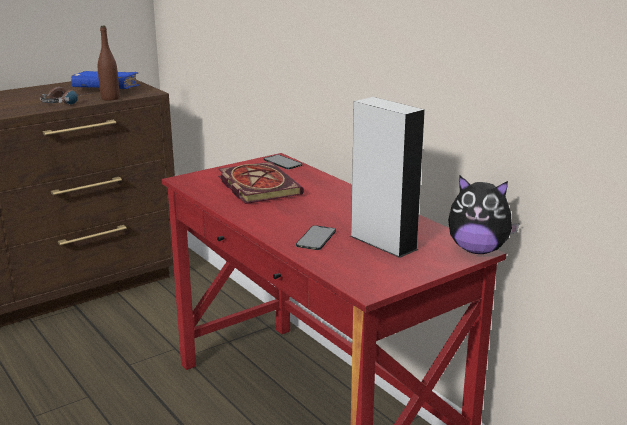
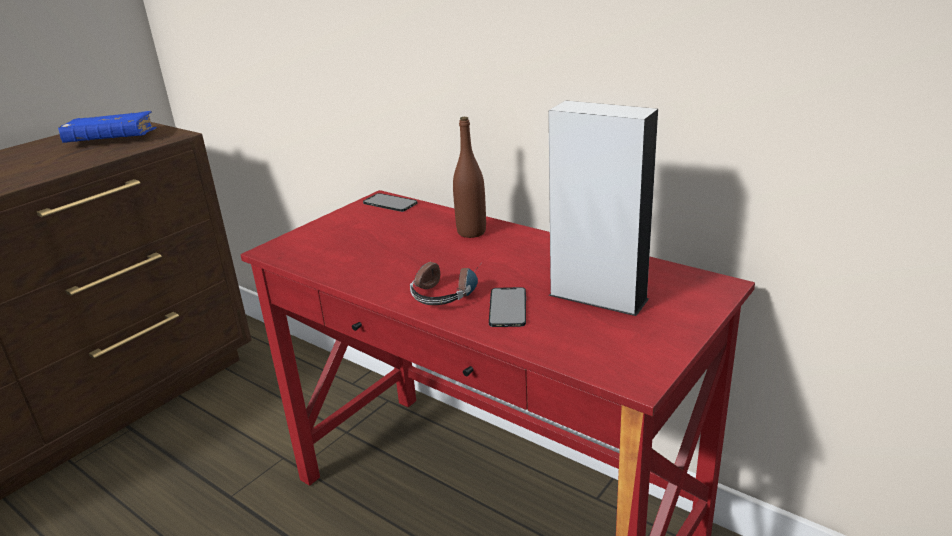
camera: 15 degrees left, 5 degrees up
(64, 102) = (58, 166): headphones -> headphones (447, 290)
(110, 98) = (124, 151): brown bottle -> brown bottle (471, 232)
(256, 186) = (377, 242): book -> none
(478, 250) = (720, 284): plush toy -> none

